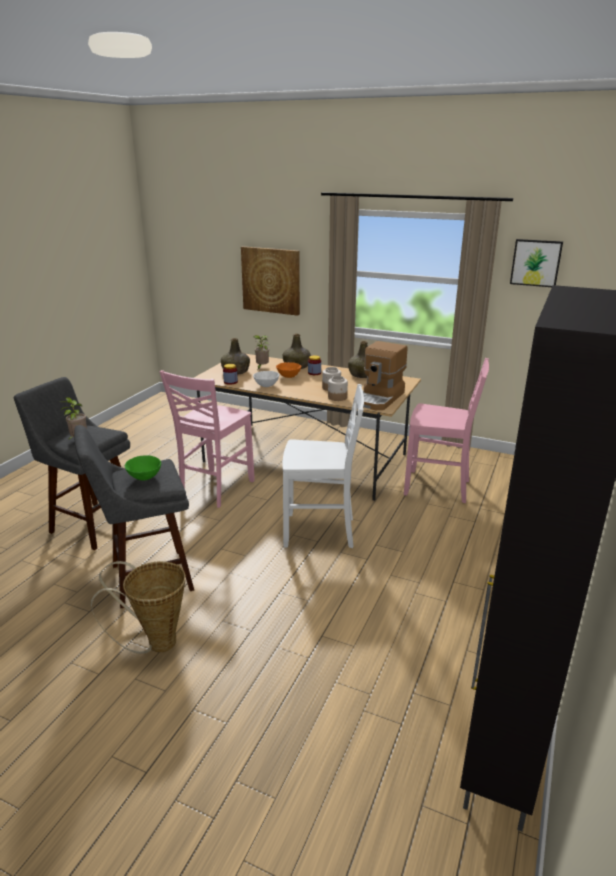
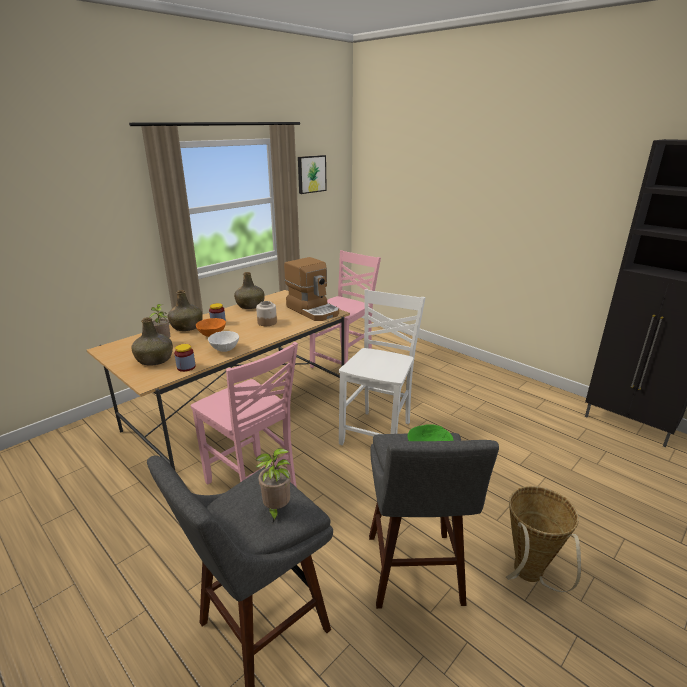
camera: 70 degrees left, 0 degrees up
(271, 280) = (67, 247): picture -> none
(337, 397) = (294, 324): jar -> none

